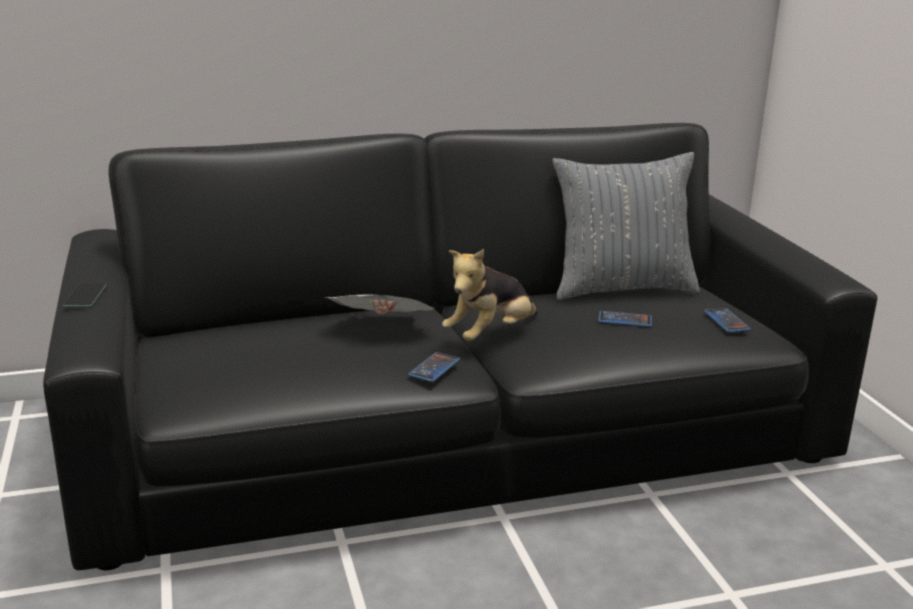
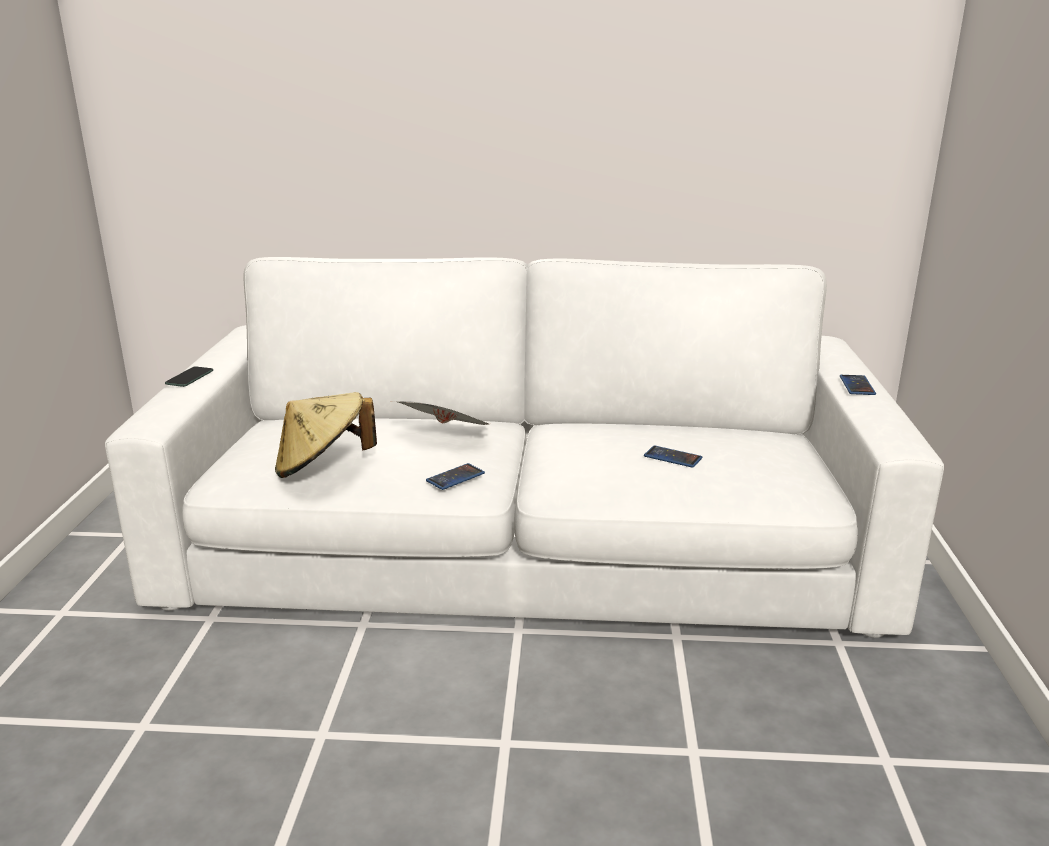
camera: 20 degrees right, 0 degrees up
(287, 376) = (323, 466): none -> beige hat
(453, 433) = (524, 545): black sofa -> white sofa
(490, 335) = (538, 455): plush toy -> none
(620, 288) = (706, 427): grey pillow -> none
(726, 321) = (782, 472): phone -> phone (857, 385)

